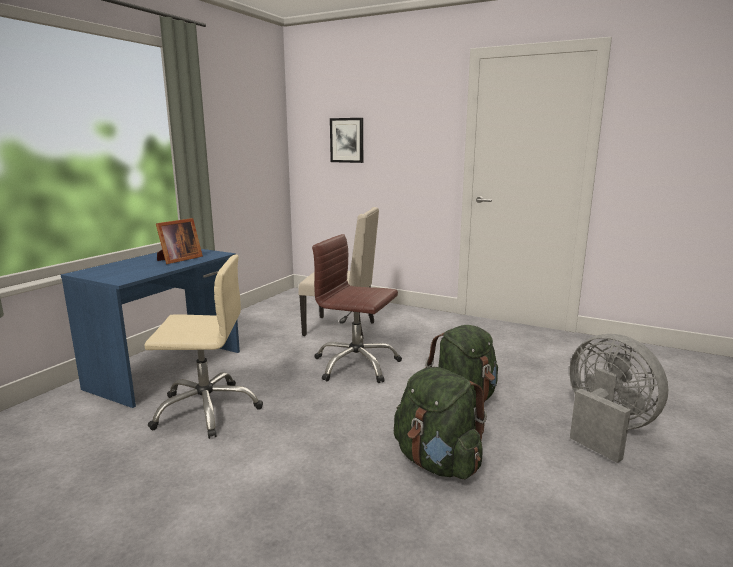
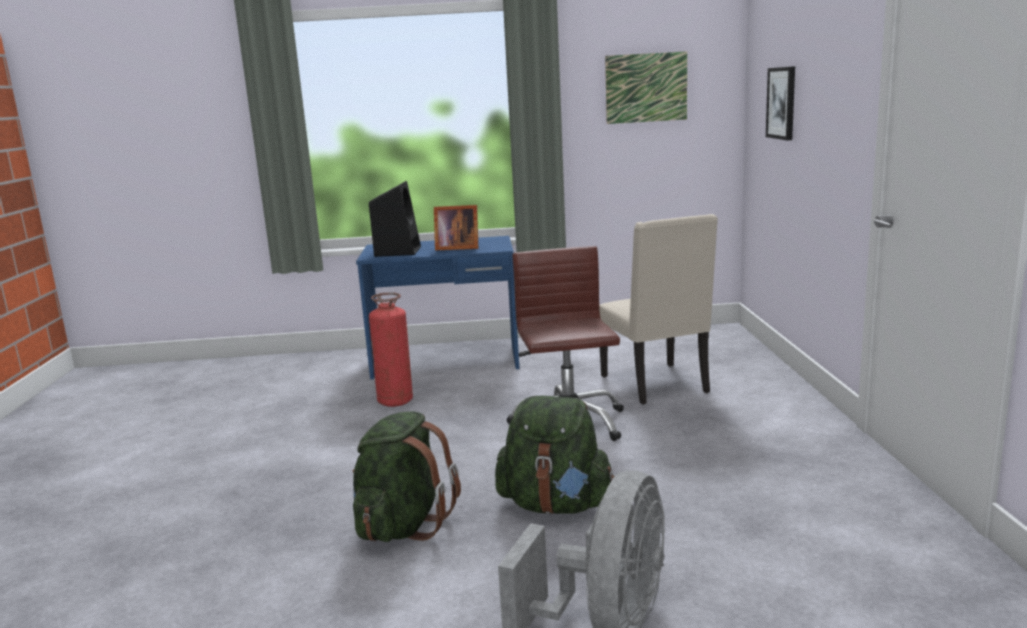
camera: 60 degrees right, 0 degrees up
(129, 271) = (397, 251): none -> black speaker
(207, 409) = (395, 401): beige office chair -> fire extinguisher
(243, 126) = (646, 88): none -> picture

